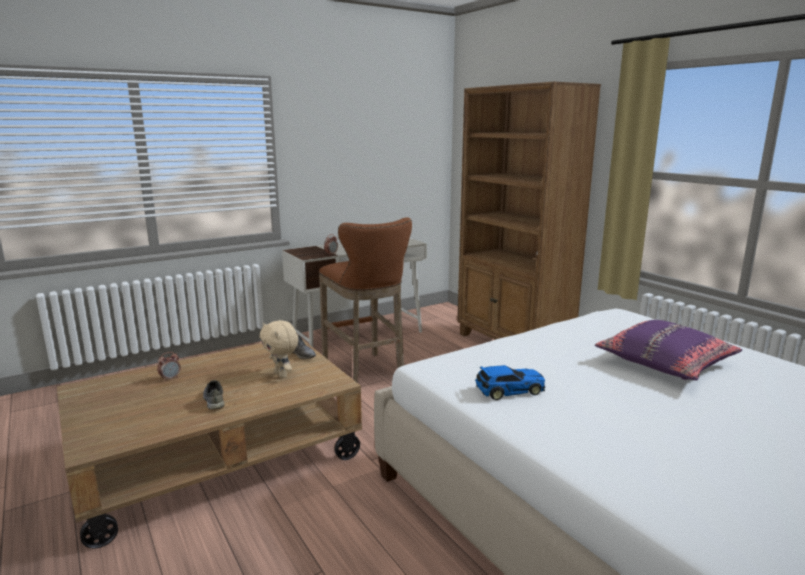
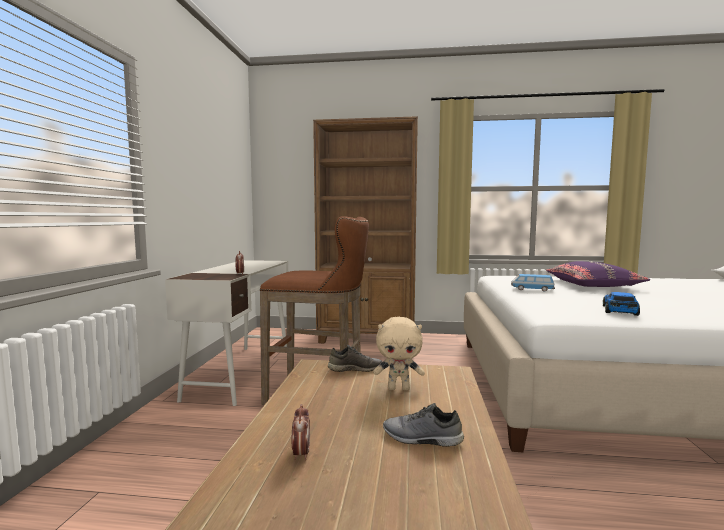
camera: 50 degrees left, 10 degrees down
(553, 340) = (532, 289): none -> toy car

